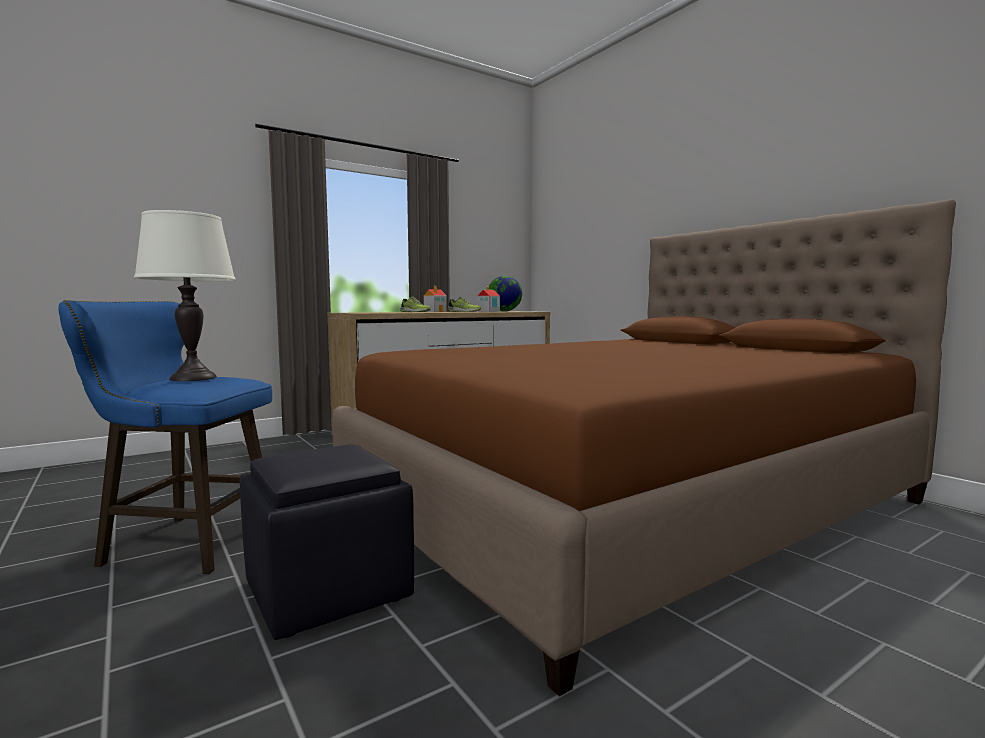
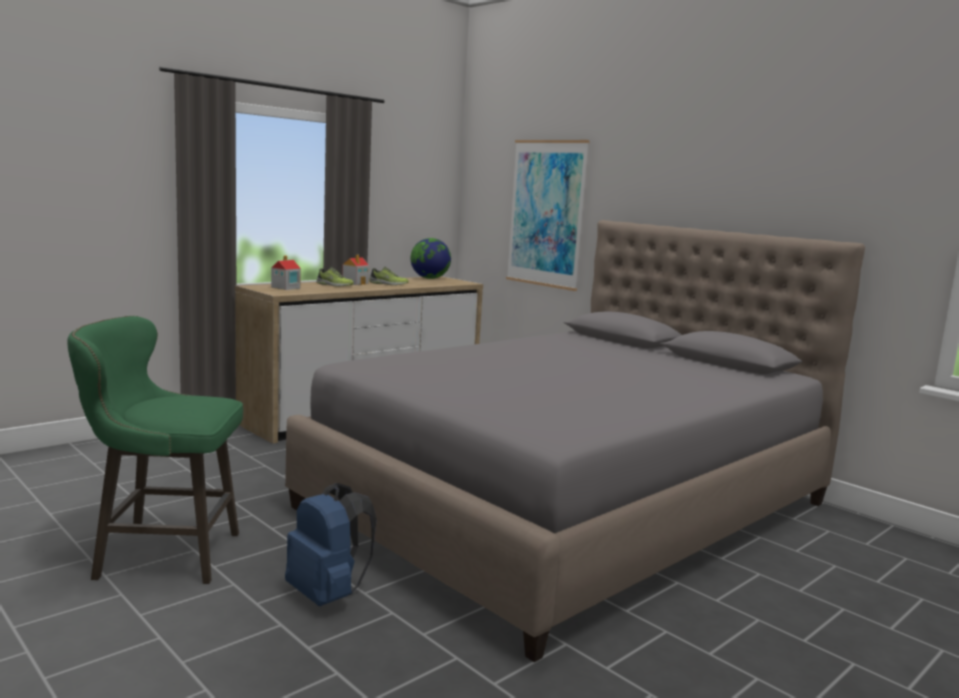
camera: 10 degrees left, 5 degrees up
(185, 542) = (162, 555): blue stool -> green stool
(193, 378) = (180, 402): white table lamp -> none
(329, 590) = (328, 595): black ottoman -> blue backpack
(488, 311) = (415, 283): toy house -> toy house (285, 288)
(604, 245) = (546, 213): none -> picture
(630, 501) = (572, 505): brown bed -> grey bed

